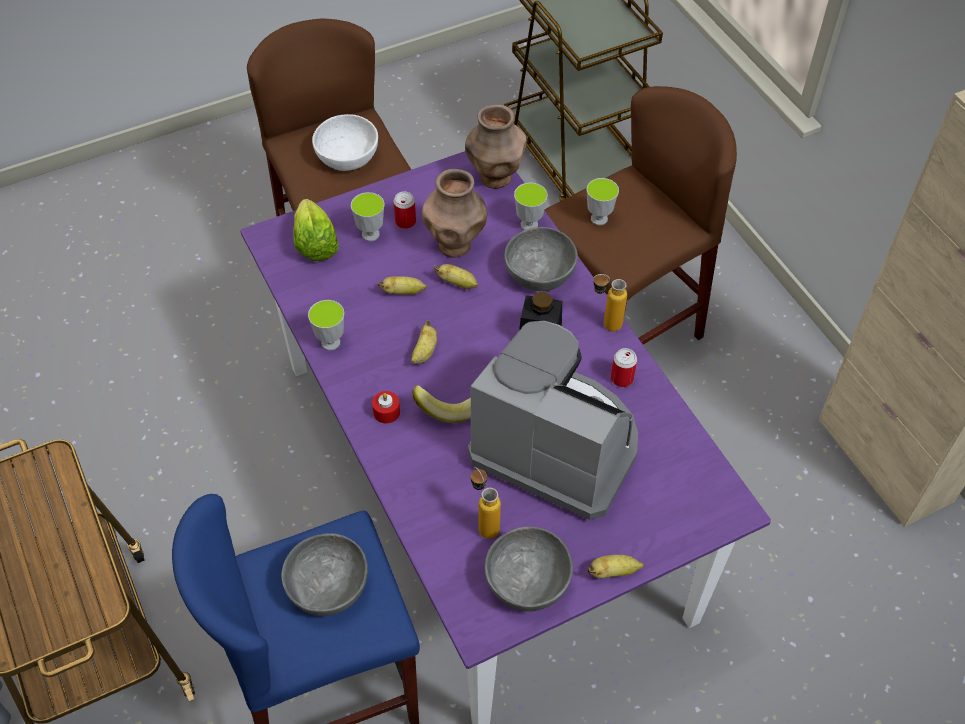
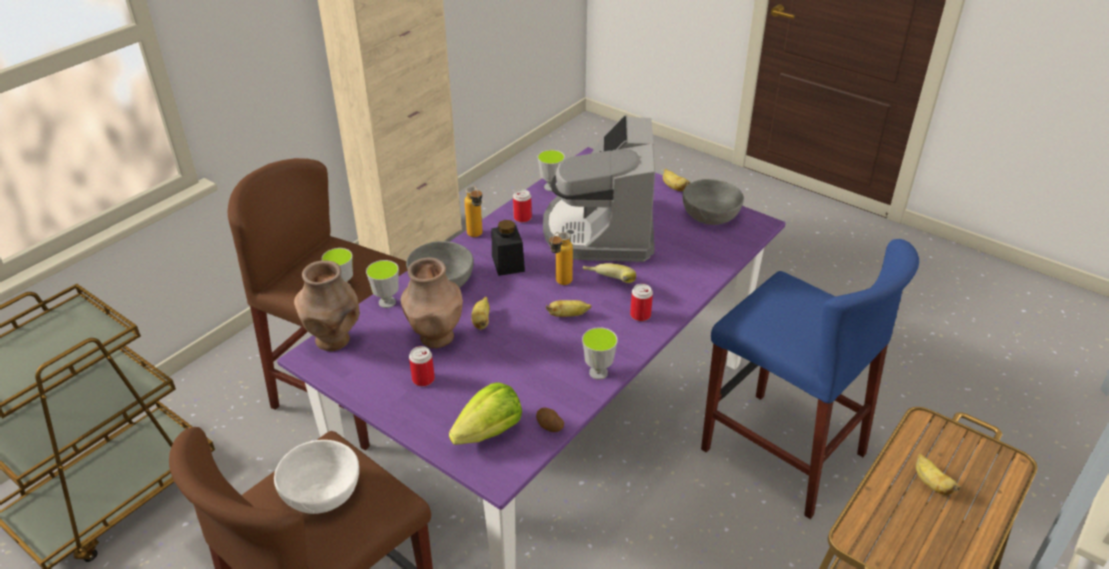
camera: 115 degrees left, 15 degrees down
(293, 283) = (549, 426): none -> potato
(327, 586) = (789, 313): grey bowl -> none
(370, 234) = (453, 397): cup -> cup (551, 187)
(386, 412) = (640, 315): red candle -> can
(403, 292) = (512, 349): banana -> banana (930, 483)
(484, 523) = (688, 242): bottle -> bottle (560, 284)

